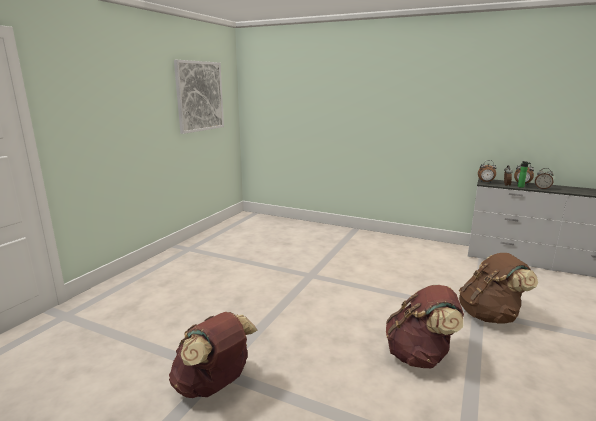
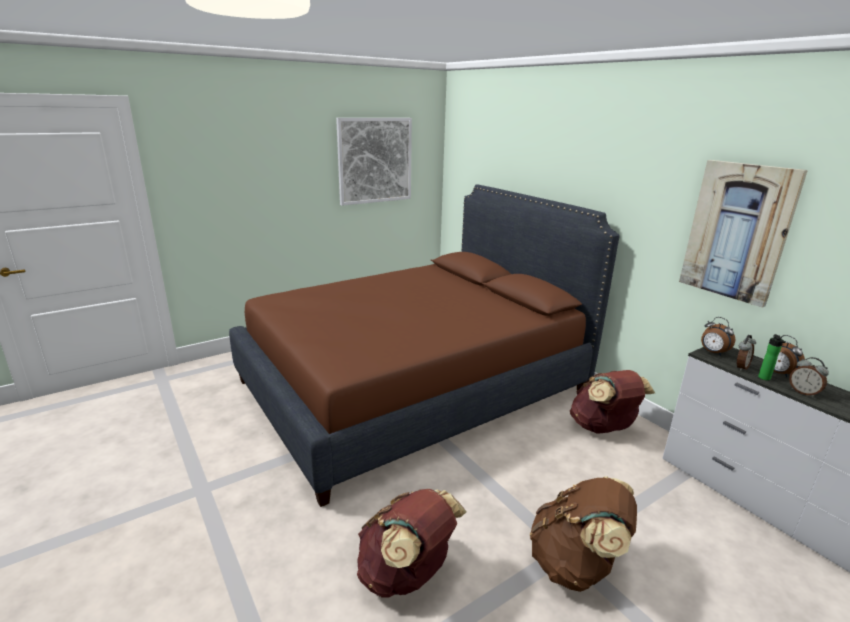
camera: 30 degrees right, 5 degrees up
(214, 385) = (182, 502): brown backpack -> brown backpack (603, 428)
(292, 261) = (414, 387): none -> brown bed
(482, 111) = (737, 232): none -> picture

